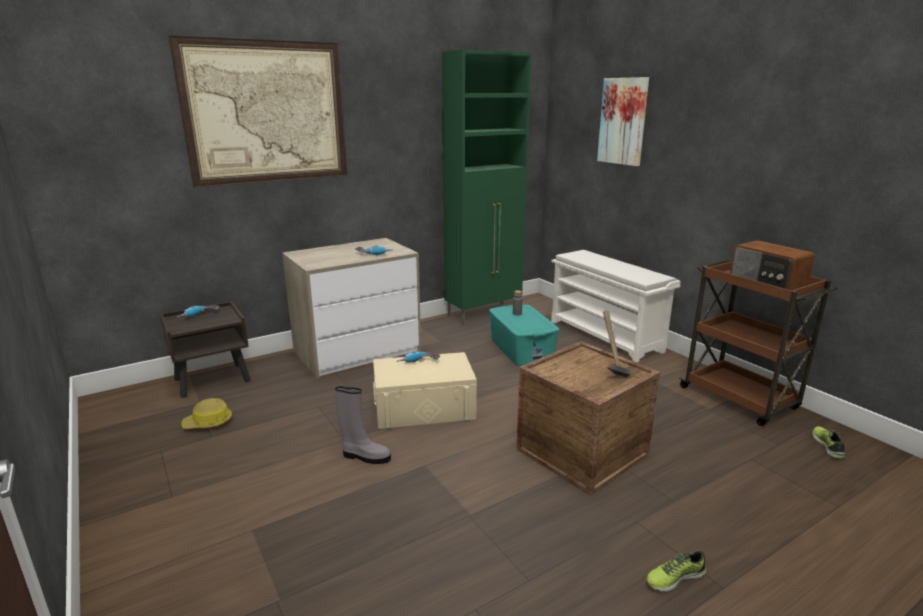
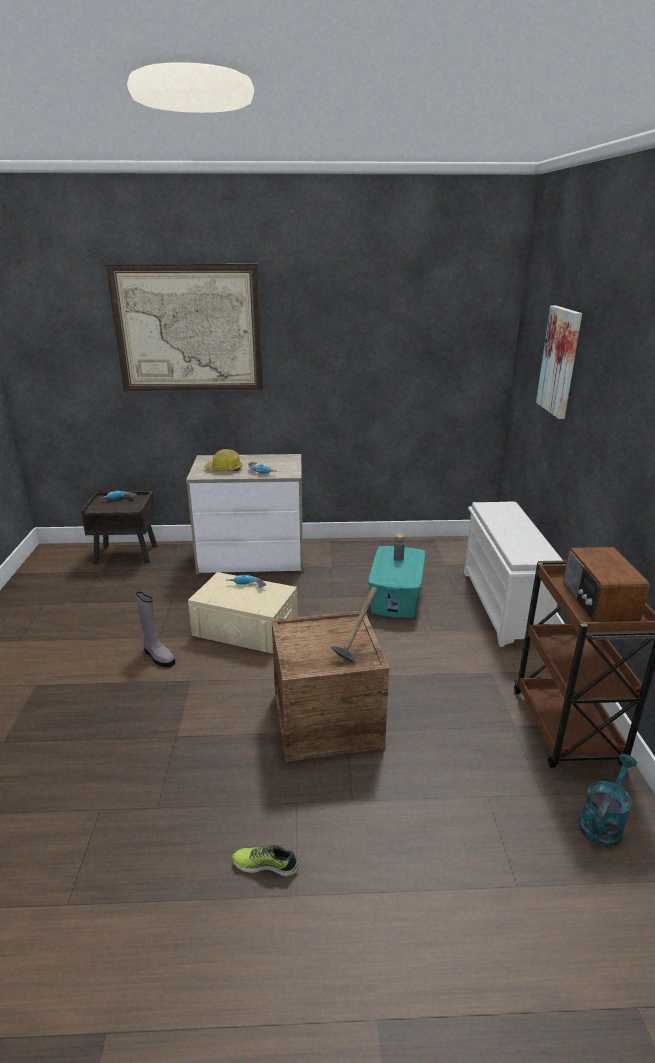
camera: 30 degrees right, 5 degrees up
(208, 423) = (90, 590): hard hat -> hard hat (224, 469)
(484, 313) = (406, 546): green cabinet -> none
(828, 446) = (603, 821): shoe -> turquoise watering can

